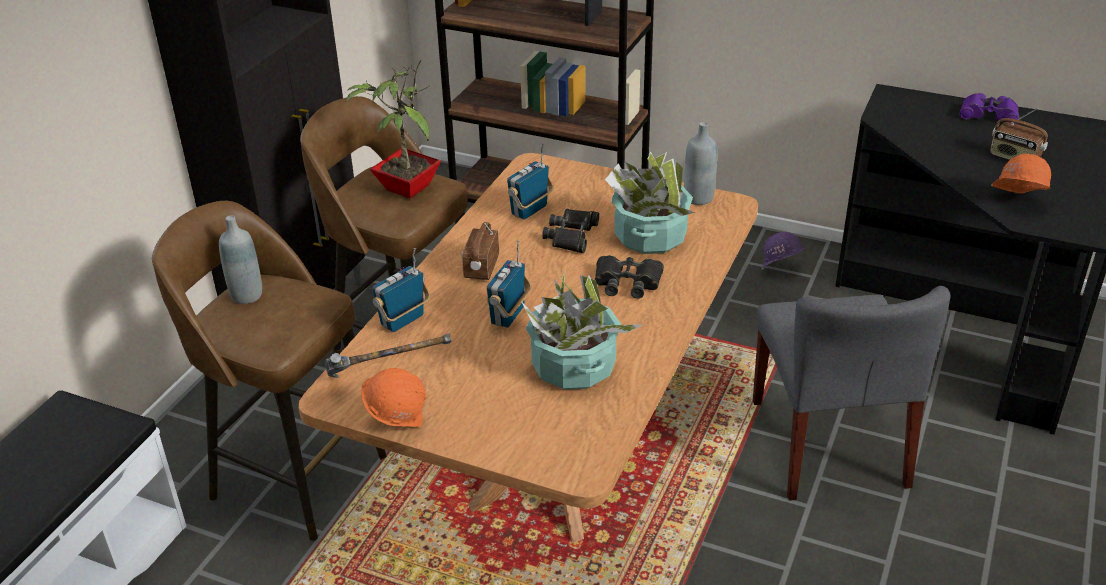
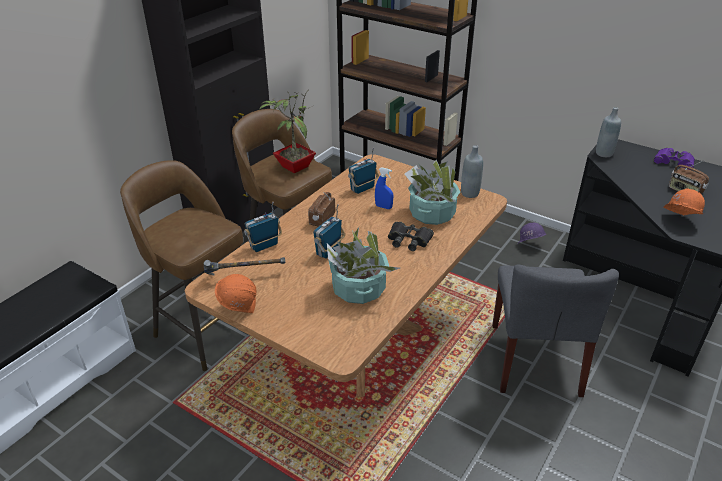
camera: 10 degrees right, 0 degrees up
(246, 295) = (180, 218): grey bottle -> grey bottle (604, 153)
(572, 235) = (383, 207): black binoculars -> blue spray bottle

